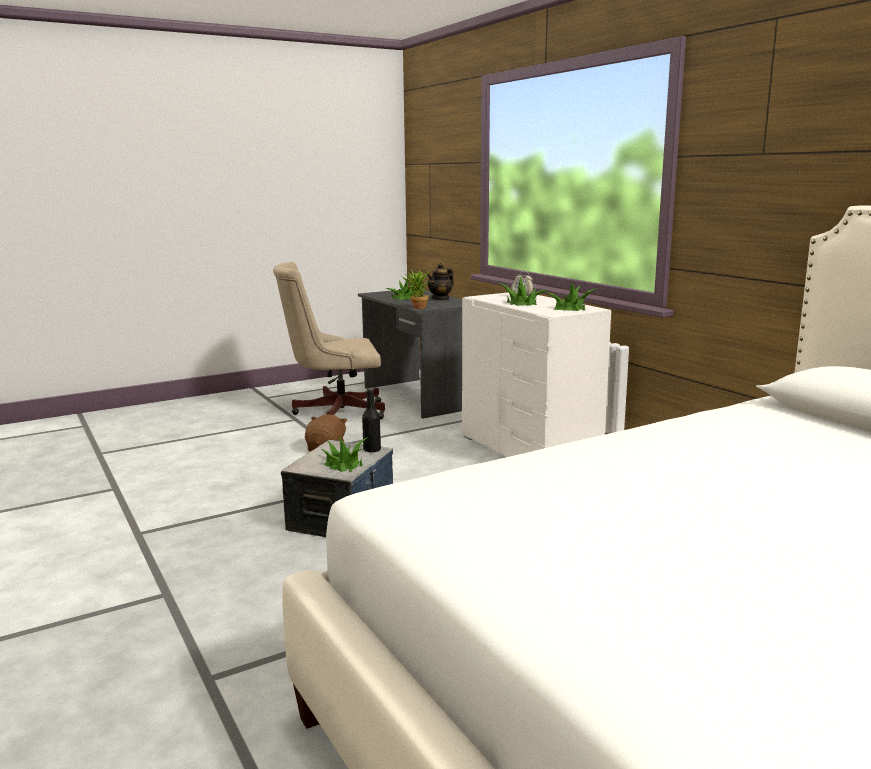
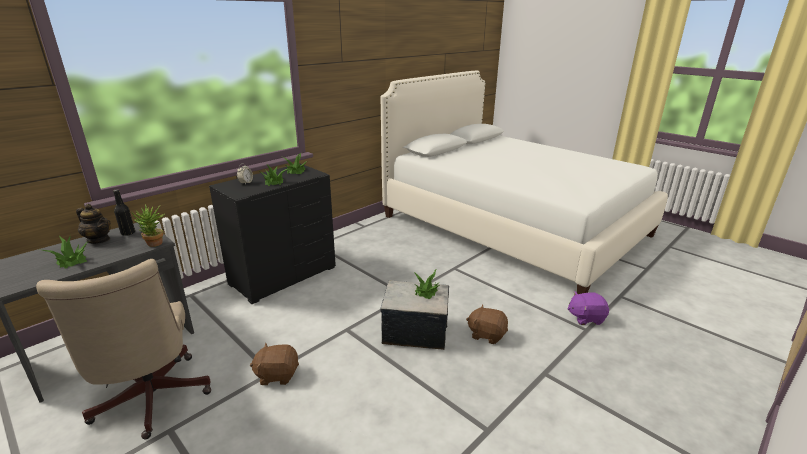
camera: 105 degrees left, 10 degrees up
(242, 694) = (585, 317): none -> purple plush toy
(289, 568) = (486, 334): none -> brown plush toy
(372, 450) = (396, 286): black bottle -> black bottle (128, 233)
(530, 450) = (283, 275): white dresser -> black dresser

